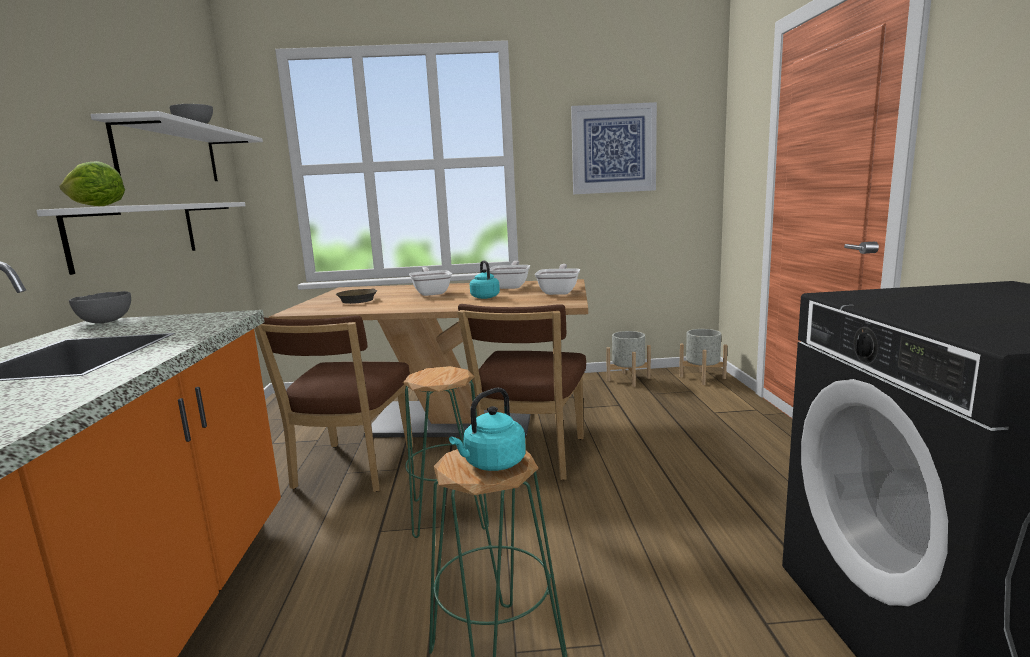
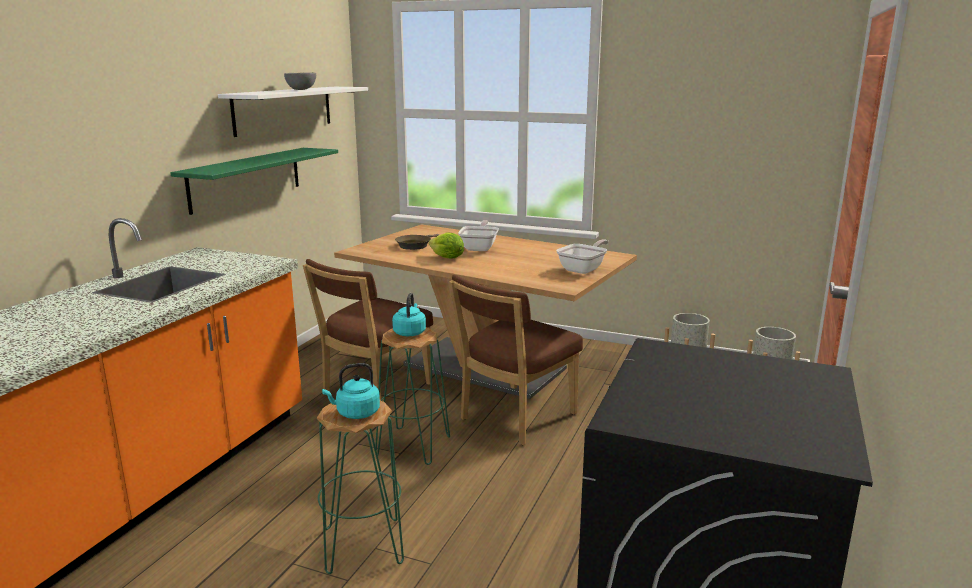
camera: 25 degrees right, 5 degrees up
(96, 206) = (206, 170): lettuce -> lettuce (447, 258)
(106, 322) = (203, 252): grey bowl -> none
(137, 233) = (246, 178): white shelf -> green shelf
(484, 297) = (513, 262): turquoise kettle -> turquoise kettle (410, 332)
(511, 286) = (556, 252): frying pan -> none
(613, 149) = (706, 115): picture -> none

